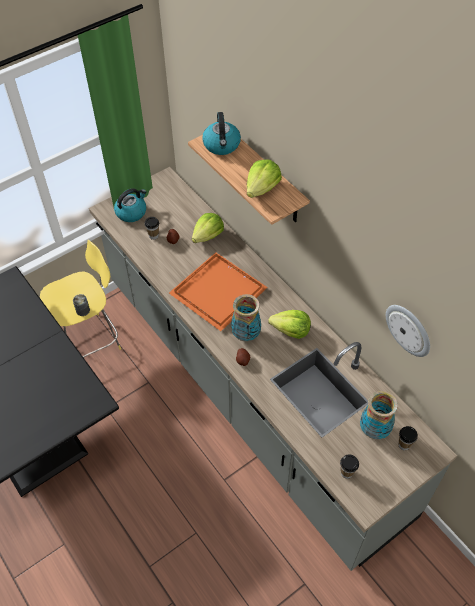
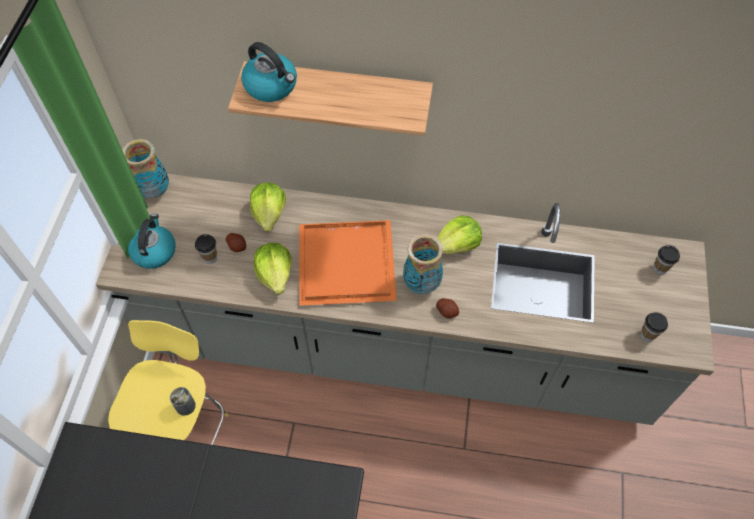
camera: 45 degrees left, 5 degrees up
(262, 188) = (372, 103): lettuce -> lettuce (275, 274)
(374, 429) = (624, 276): vase -> vase (154, 191)
(409, 329) = (621, 150): wall clock -> none

